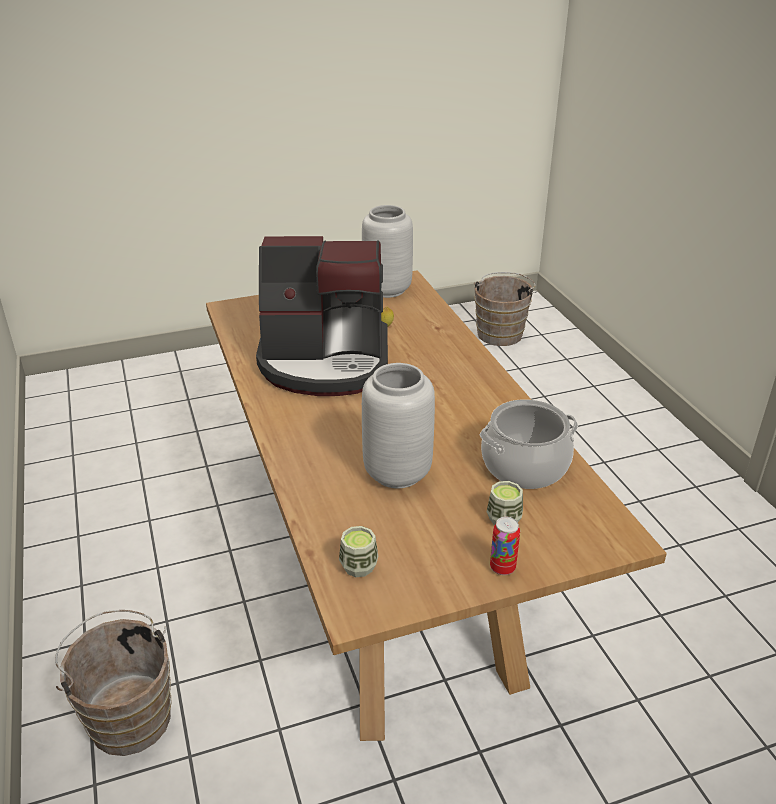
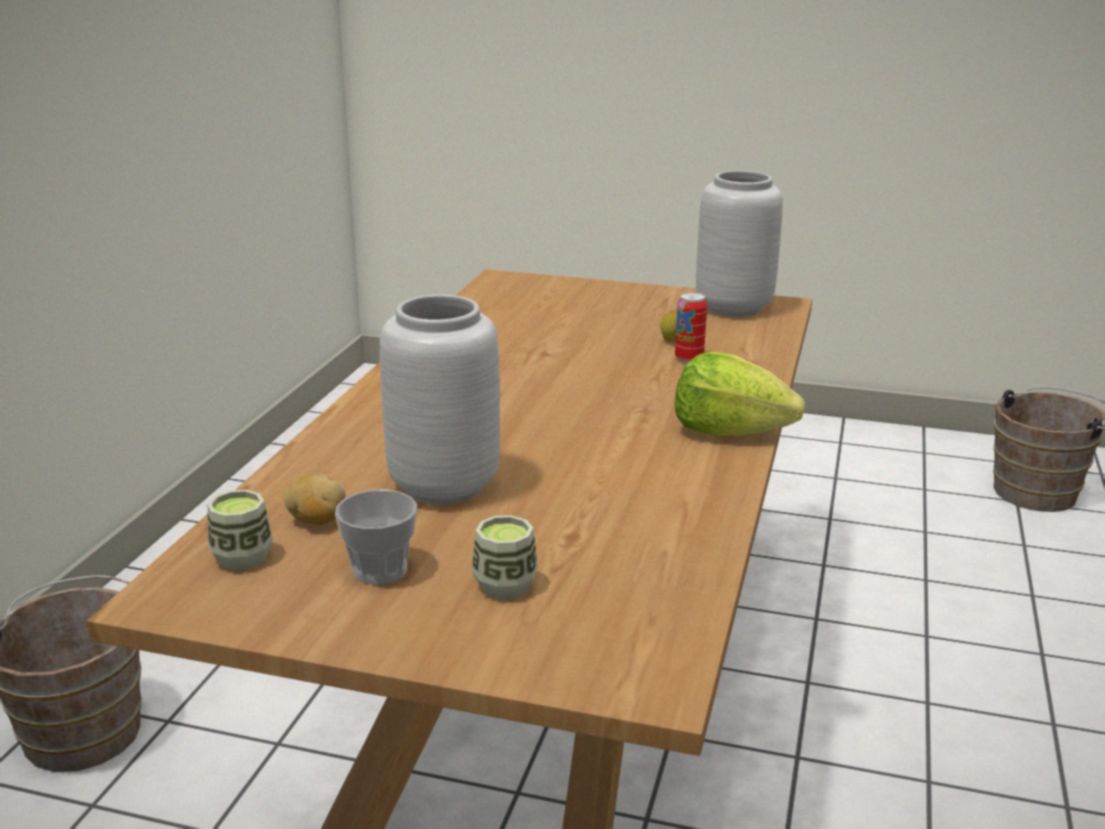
camera: 35 degrees right, 10 degrees down
(325, 362) = (534, 354): coffee machine -> none
(364, 525) = (316, 521): none -> potato
(436, 539) = (380, 570): none -> cup
(486, 379) = (729, 431): none -> lettuce
(502, 568) = (413, 637): can -> can (689, 359)
(525, 466) = (633, 541): cooking pot -> none

